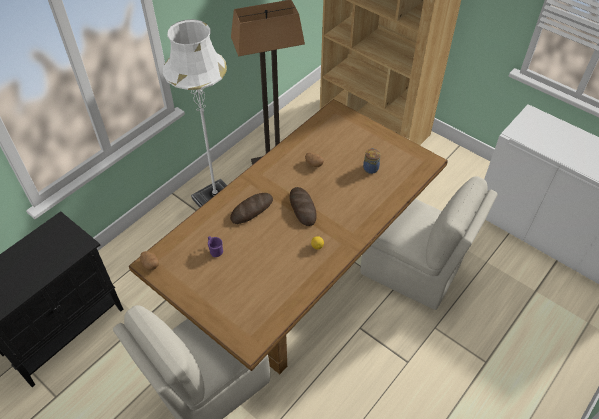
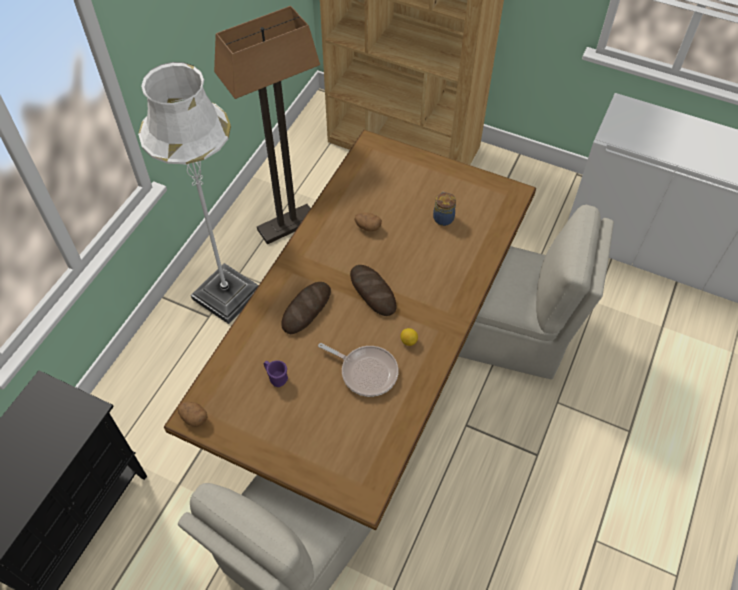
camera: 15 degrees left, 5 degrees up
(279, 260) = (366, 372): none -> frying pan

